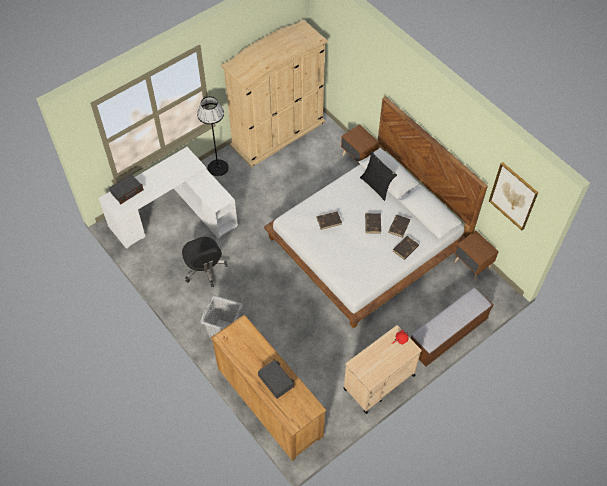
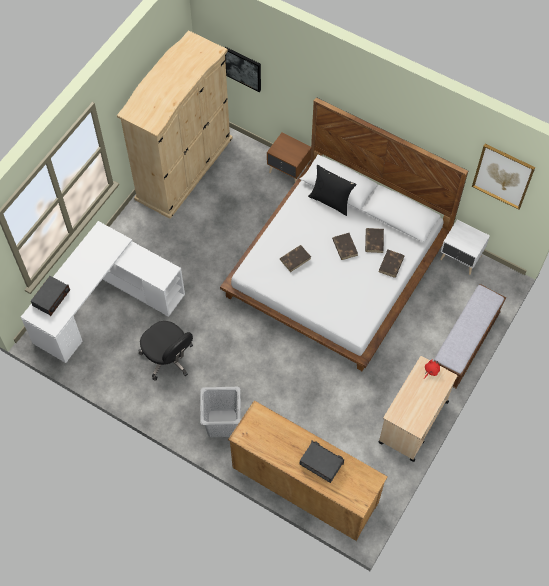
camera: 20 degrees left, 5 degrees up
(218, 167) = (131, 231): black floor lamp -> none
(339, 62) = (243, 68): none -> picture
(471, 266) = (460, 259): brown nightstand -> white nightstand

